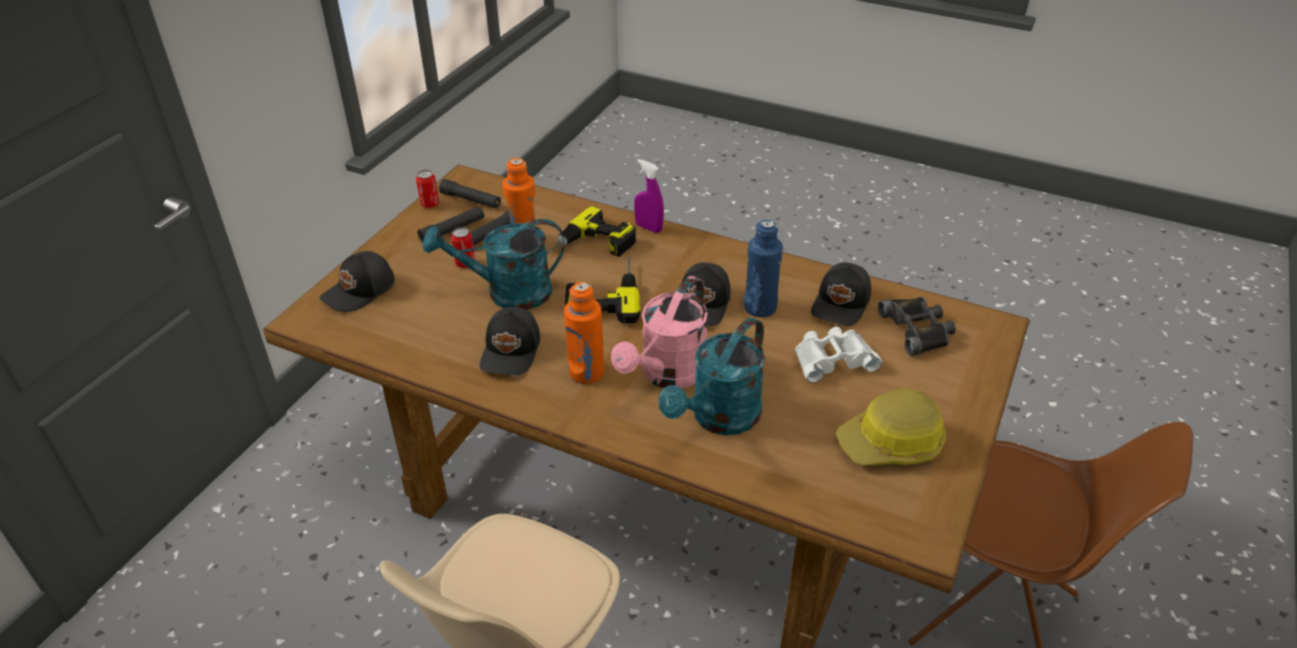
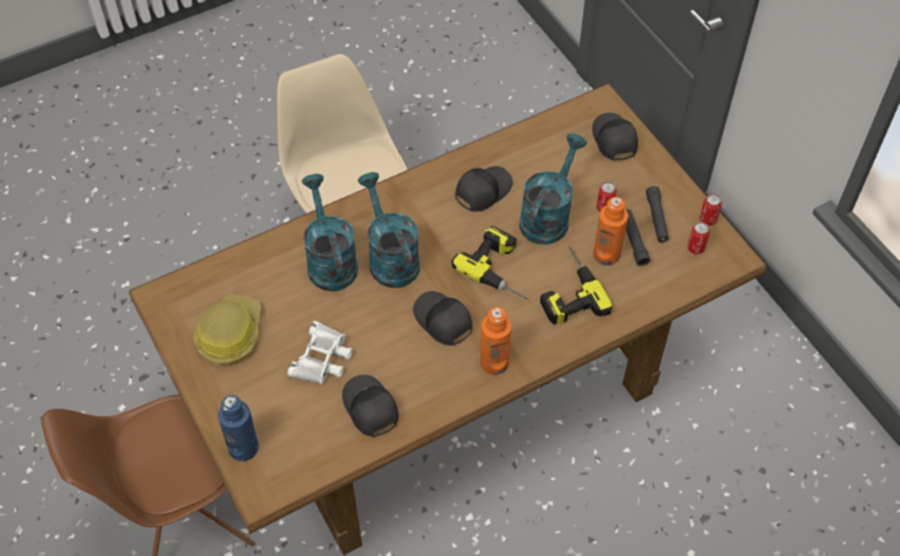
camera: 125 degrees right, 15 degrees up
(471, 200) = (695, 248): black flashlight -> can
(512, 351) = (482, 190): black cap -> black cap turned 90 degrees clockwise
(586, 372) = (428, 217): orange bottle -> orange bottle (494, 362)
(648, 228) = (566, 344): purple spray bottle -> none
(667, 375) = (390, 257): pink watering can -> turquoise watering can
(760, 307) = (410, 353): blue bottle -> blue bottle (243, 448)
(917, 330) = (302, 436): black binoculars -> none

